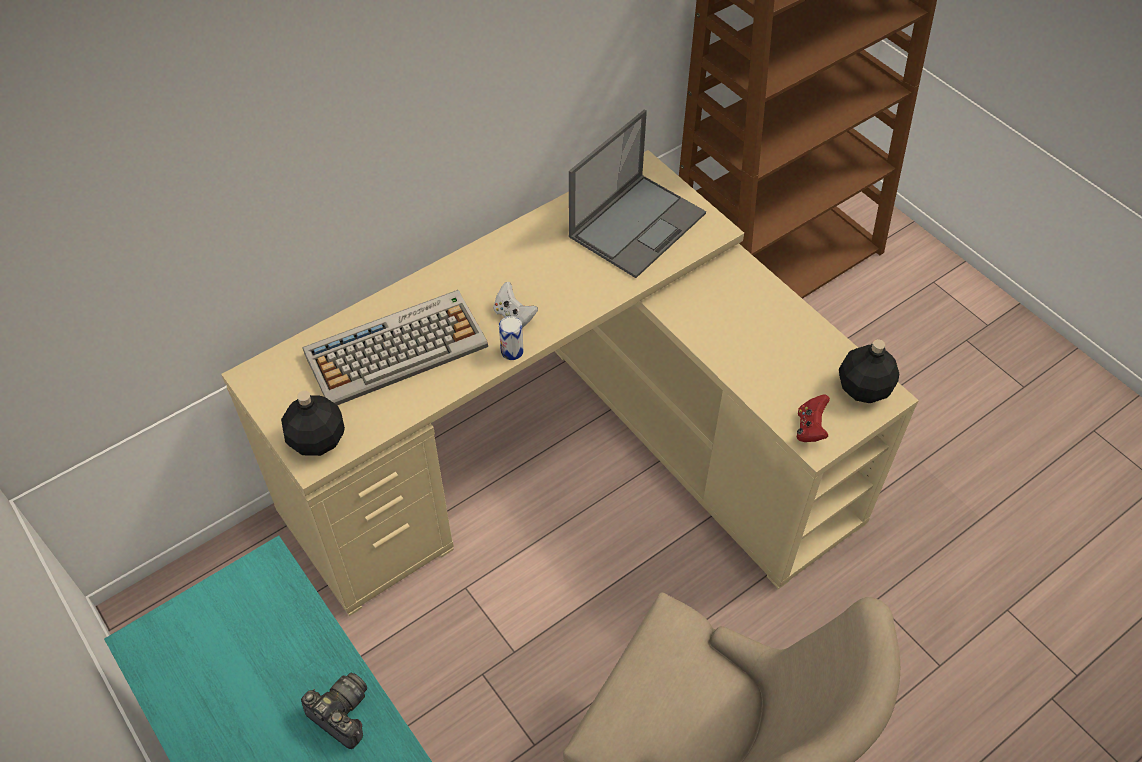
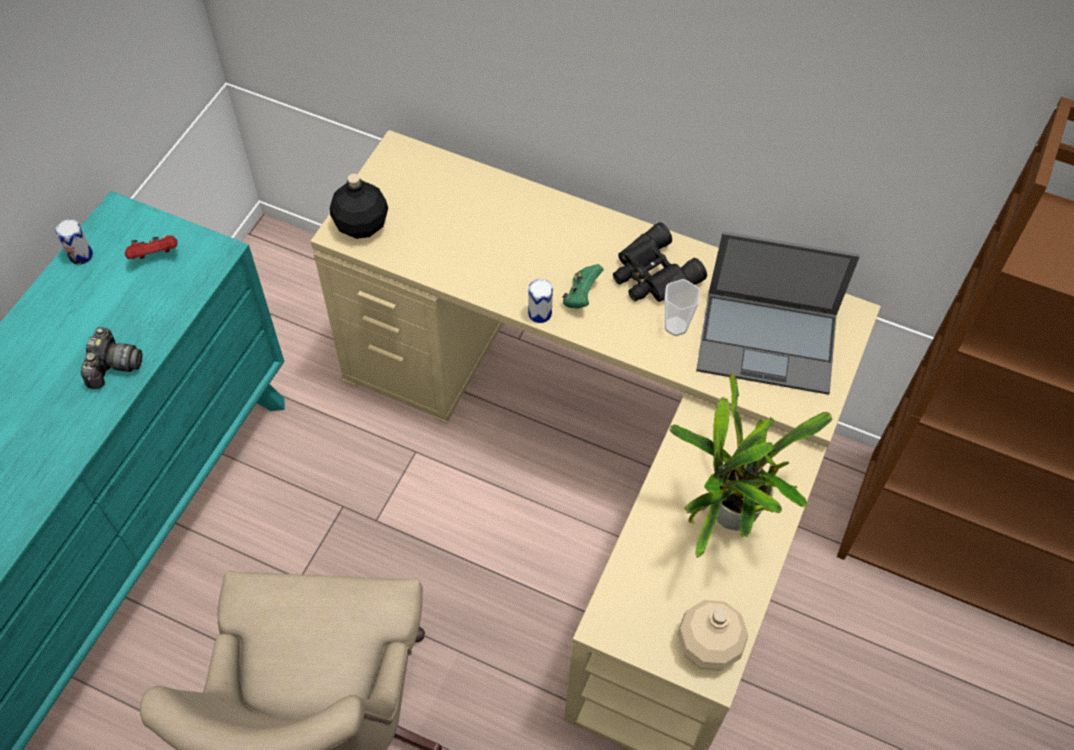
camera: 60 degrees right, 5 degrees up
(171, 698) = (81, 255): none -> can
(397, 348) = (488, 229): keyboard -> none
(514, 316) = (581, 296): white game controller -> green game controller
(526, 262) = (652, 275): none -> black binoculars
(586, 271) = (676, 326): none -> cup
(764, 327) = (728, 517): none -> potted plant
(810, 428) = (623, 612): red game controller -> red game controller (155, 256)
(864, 389) = (708, 646): black bottle -> beige bottle

